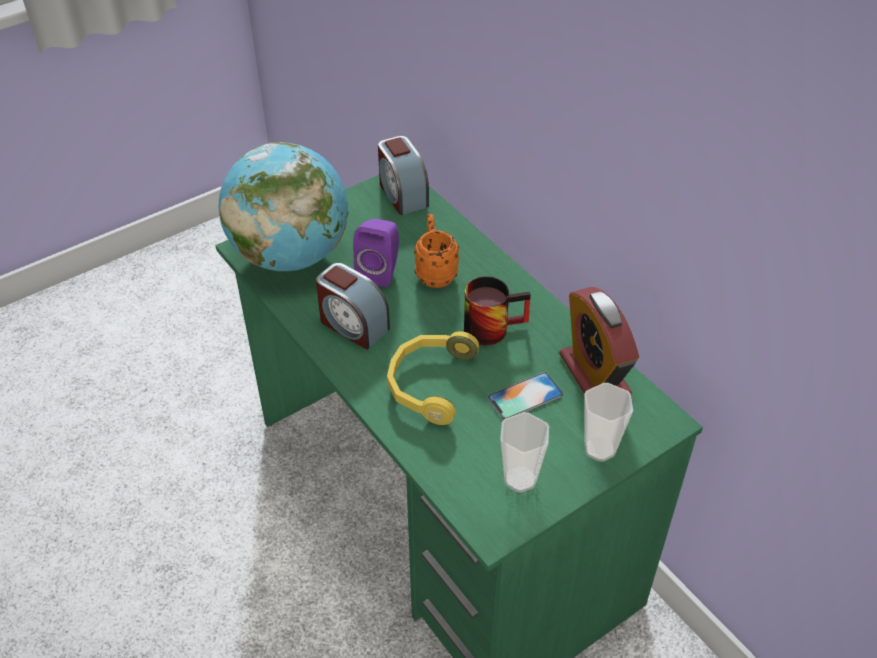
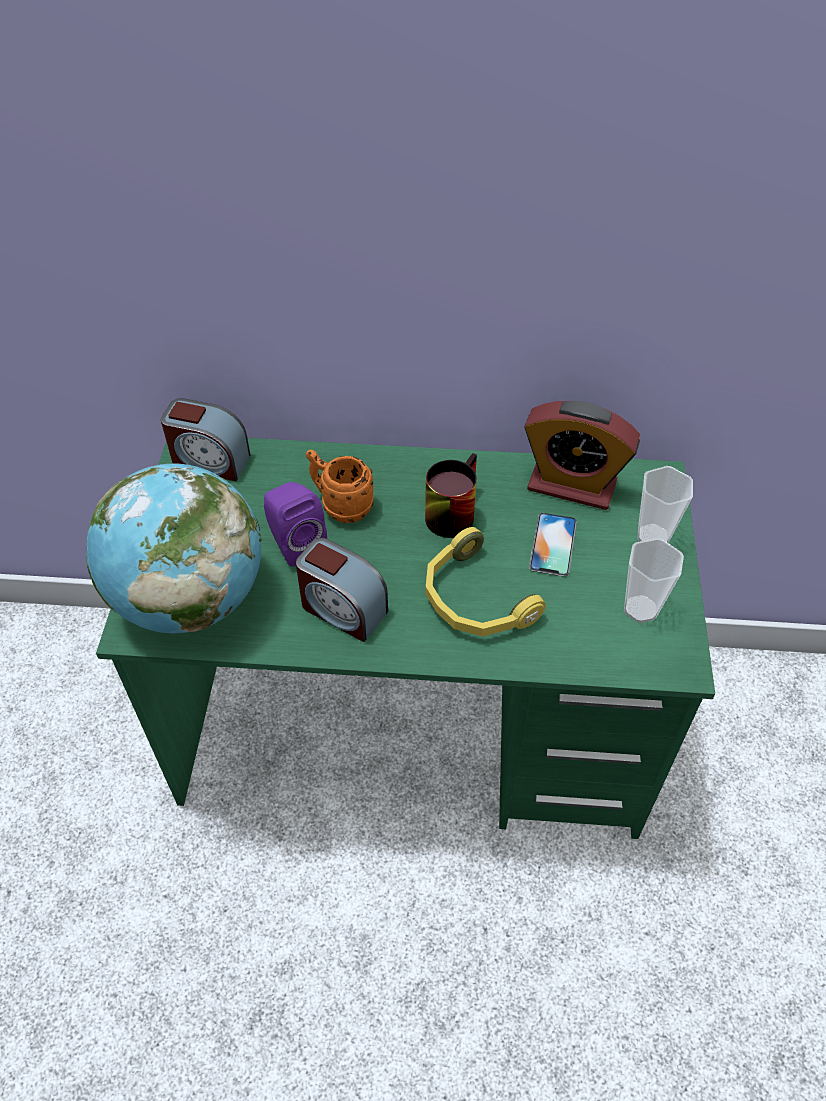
camera: 50 degrees left, 5 degrees up
(353, 325) = (342, 609): alarm clock -> alarm clock turned 45 degrees clockwise

